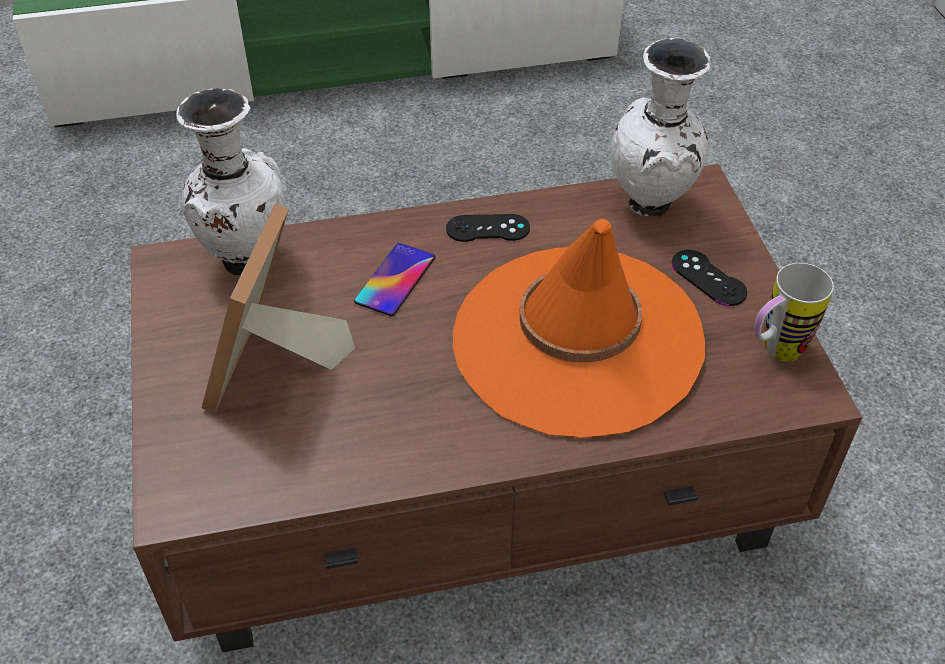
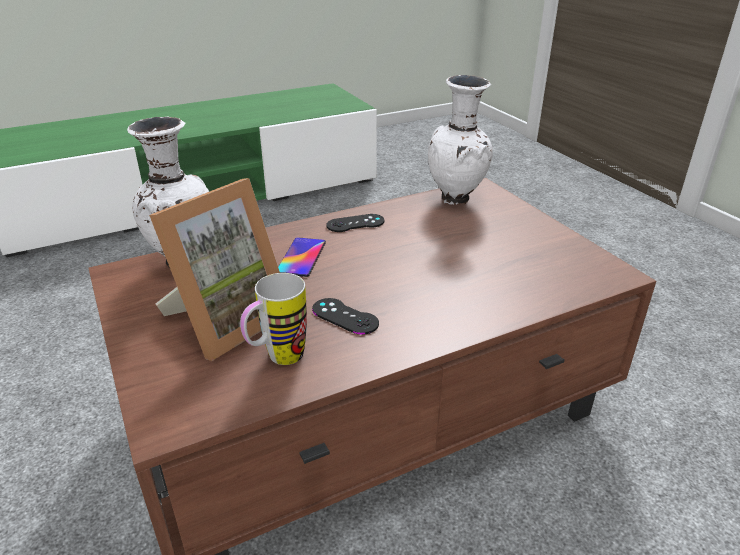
camera: 15 degrees left, 15 degrees down
(274, 370) = (226, 321): picture frame -> picture frame turned 135 degrees counterclockwise
(577, 340) = (446, 270): orange hat -> none
(708, 278) = (513, 228): black game controller -> black game controller (345, 316)
(774, 353) = (579, 257): mug -> mug (277, 360)

